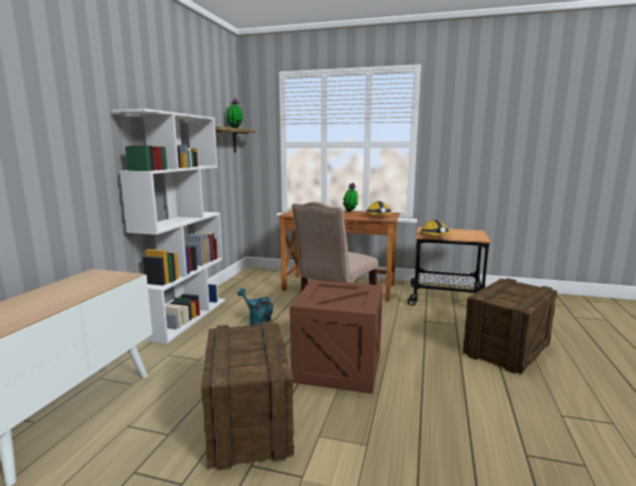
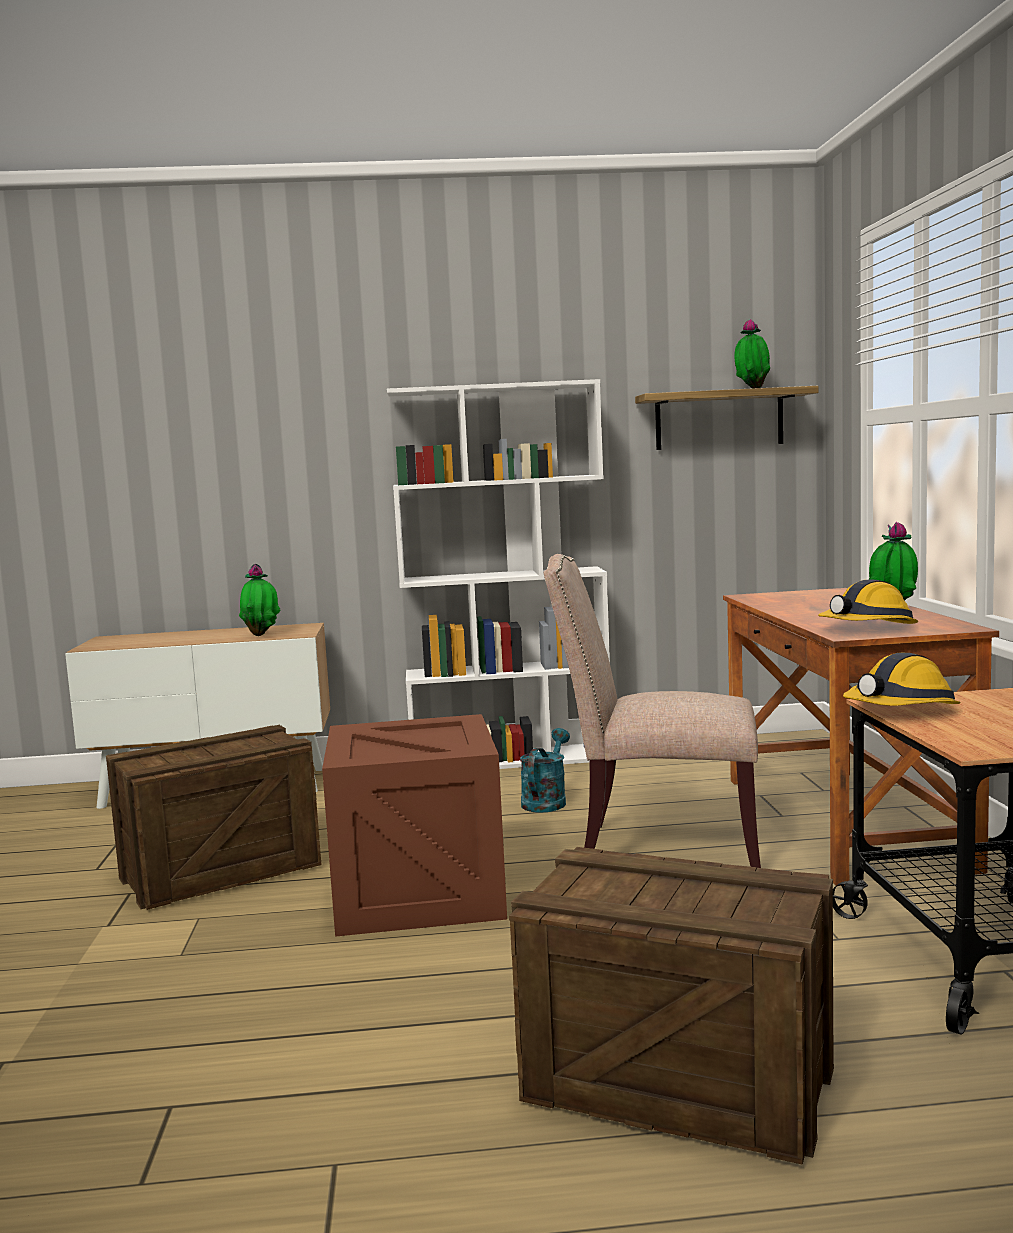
camera: 70 degrees right, 5 degrees down
(99, 284) = (262, 635): none -> potted plant

